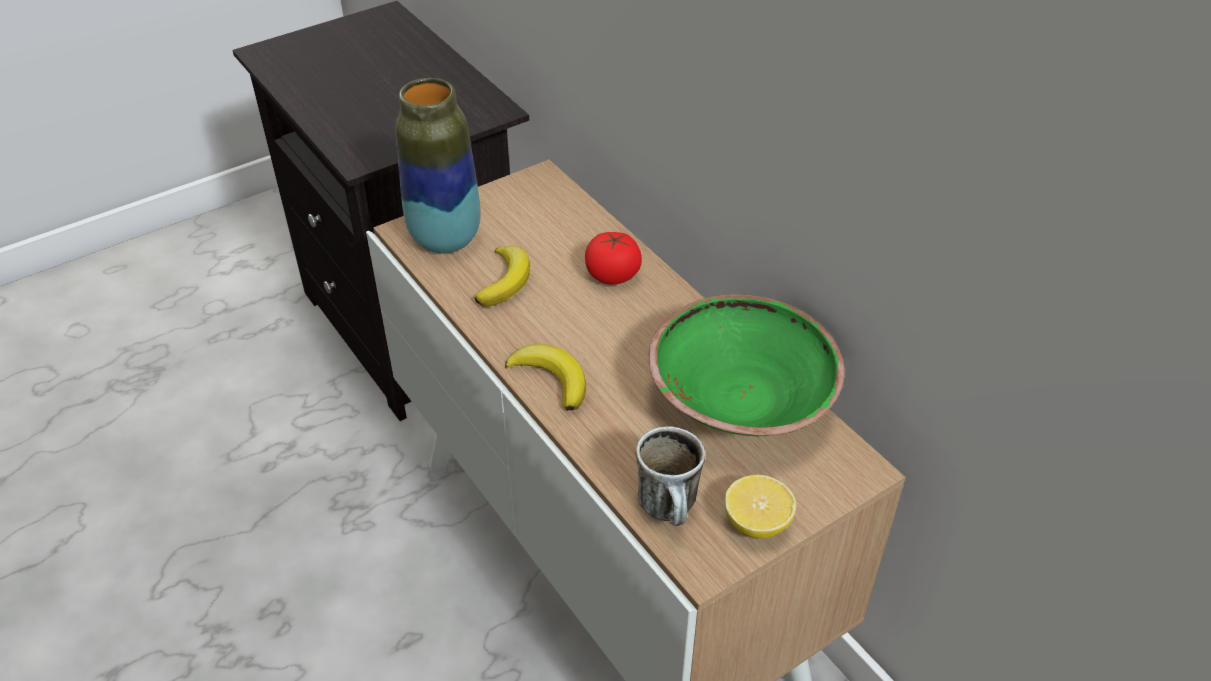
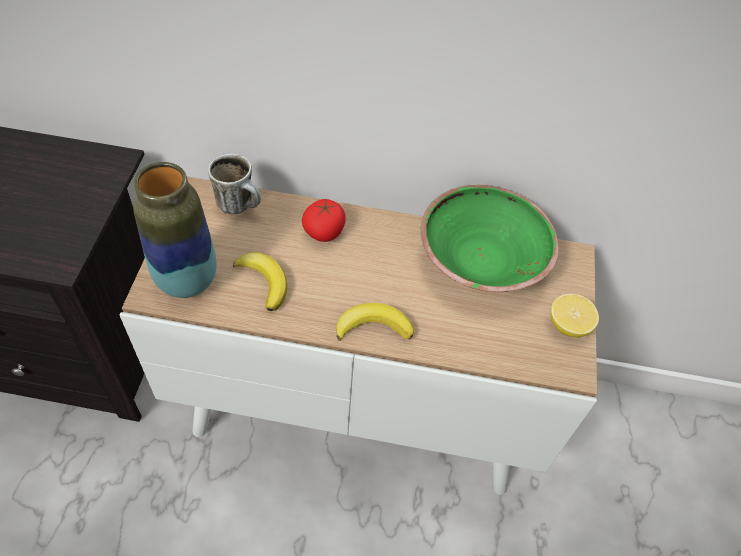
camera: 50 degrees left, 10 degrees up
(671, 511) = (527, 354): mug -> mug (241, 206)

